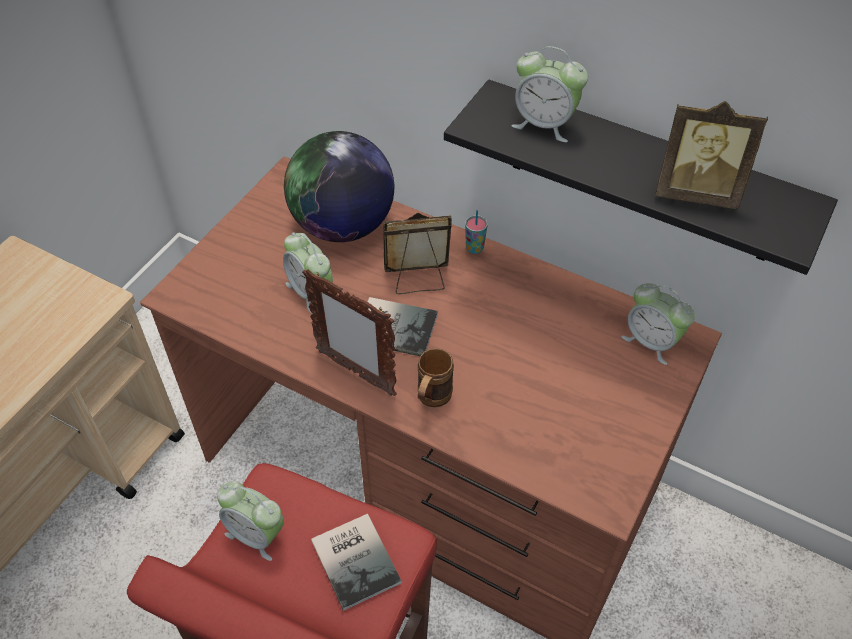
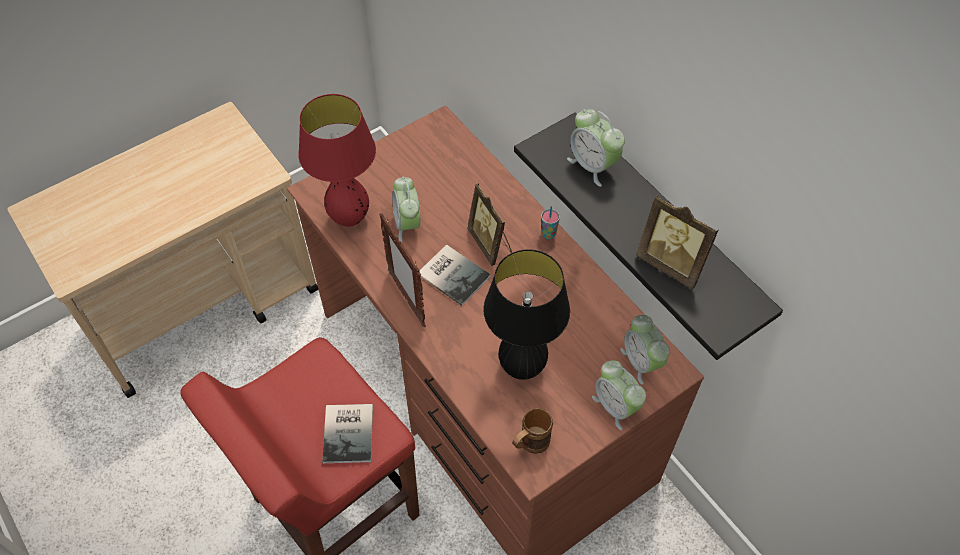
camera: 25 degrees right, 5 degrees up
(238, 309) = (350, 218): none -> red table lamp
(256, 534) = (293, 387): alarm clock -> alarm clock (615, 406)
(343, 226) = (458, 179): globe -> none
(418, 280) = (490, 244): picture frame -> picture frame turned 135 degrees counterclockwise
(431, 400) = (448, 341): brown mug -> brown mug (529, 445)
(531, 397) = (522, 368): none -> black table lamp

